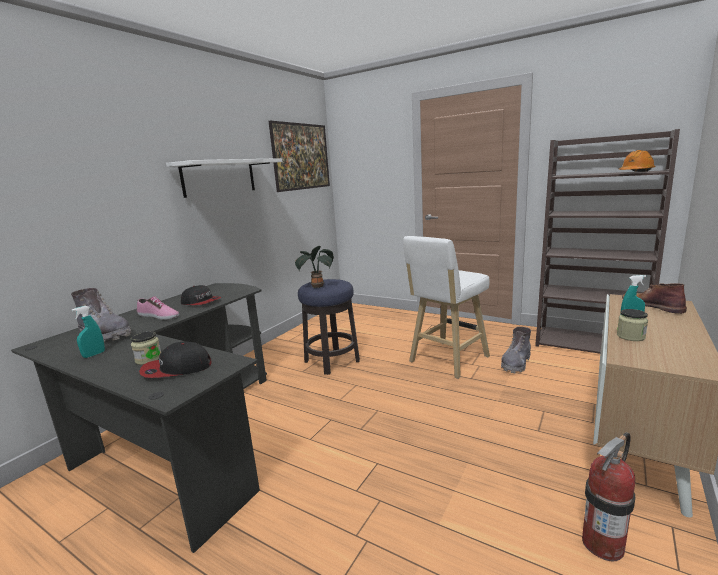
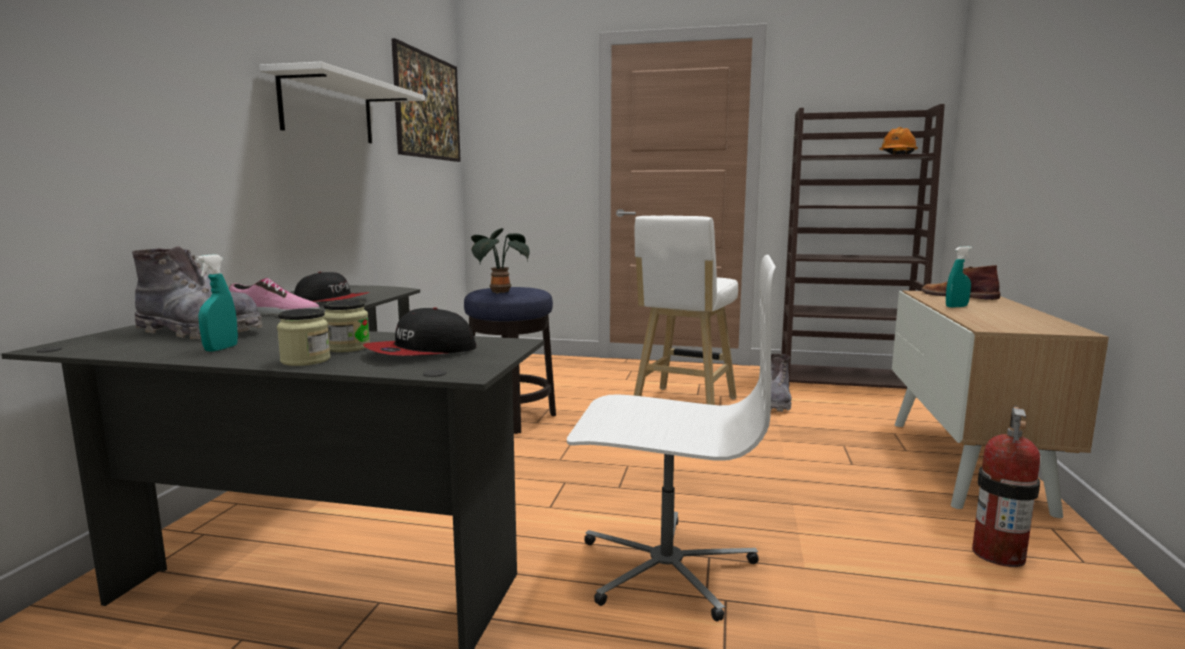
camera: 20 degrees left, 5 degrees down
(347, 503) = (665, 566): none -> white office chair
(630, 336) = (971, 315): jar -> jar (305, 360)

